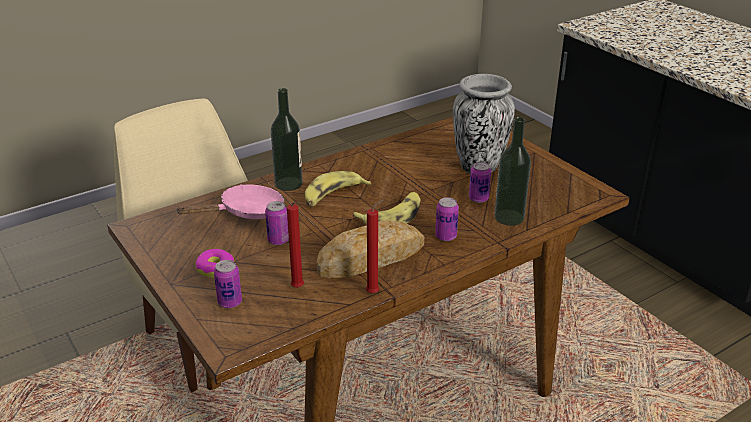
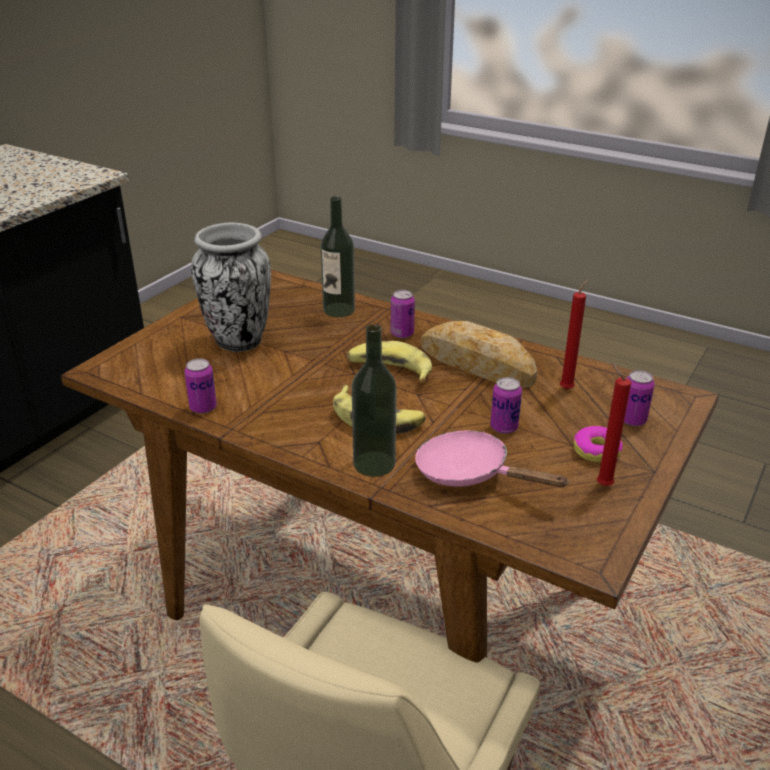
camera: 115 degrees left, 0 degrees up
(374, 292) = (527, 348): red candle -> red candle (601, 484)
(478, 199) = (313, 330): can -> can (203, 407)

